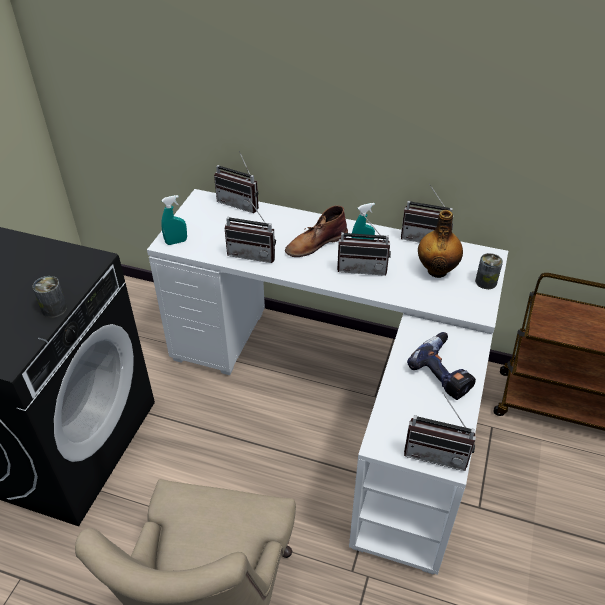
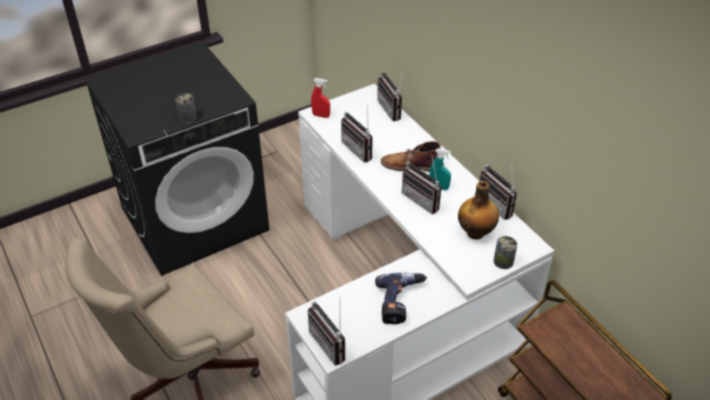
camera: 40 degrees right, 0 degrees up
(176, 242) = (321, 115): turquoise spray bottle -> red spray bottle

